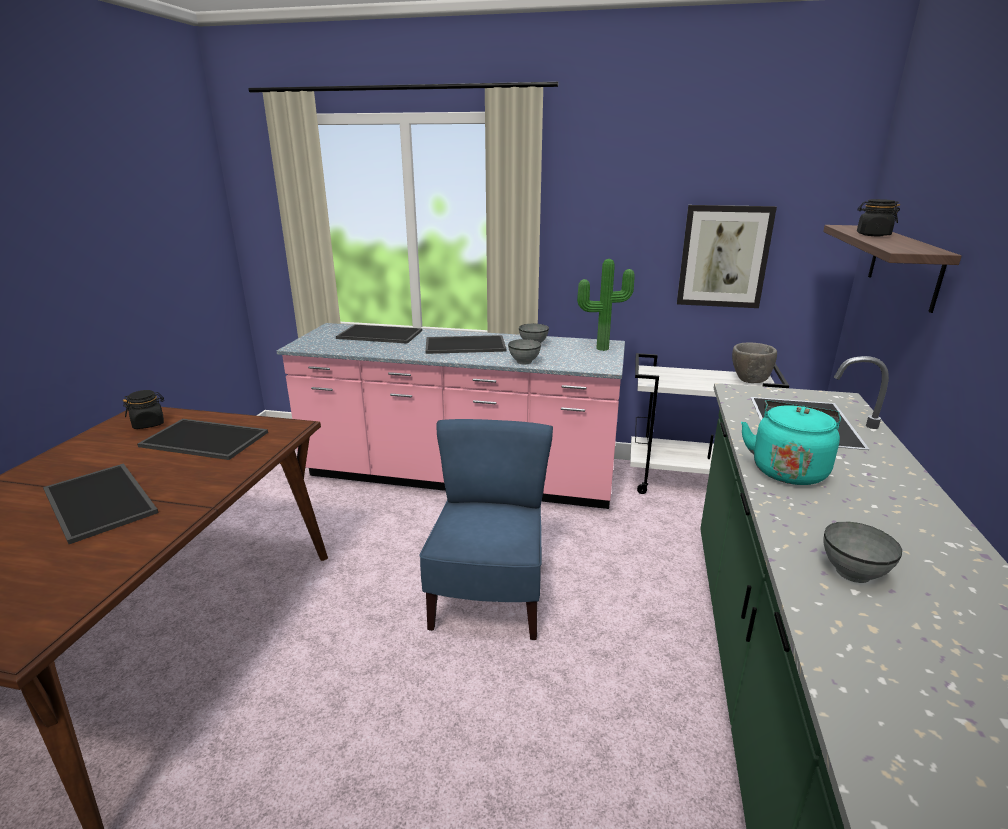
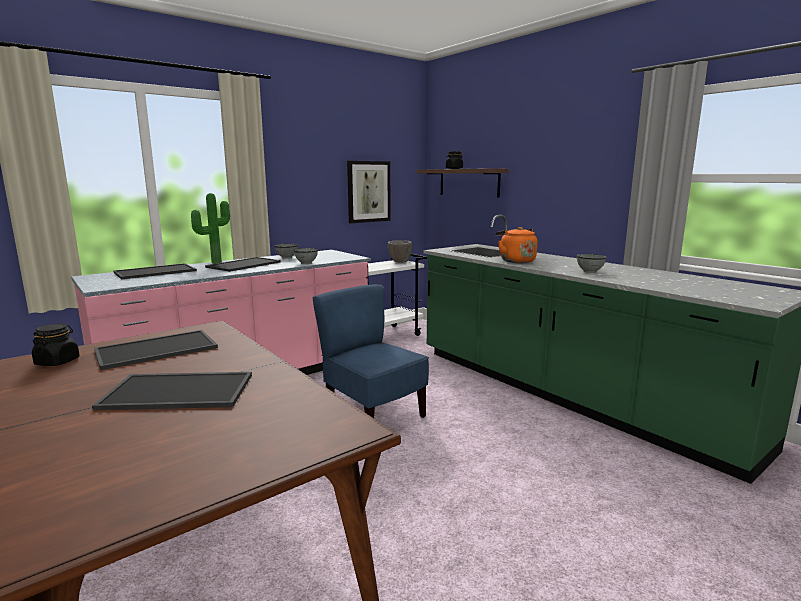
camera: 50 degrees left, 10 degrees down
(601, 348) = (330, 253): potted plant -> potted plant (215, 262)
(787, 469) = (515, 261): turquoise kettle -> orange kettle

